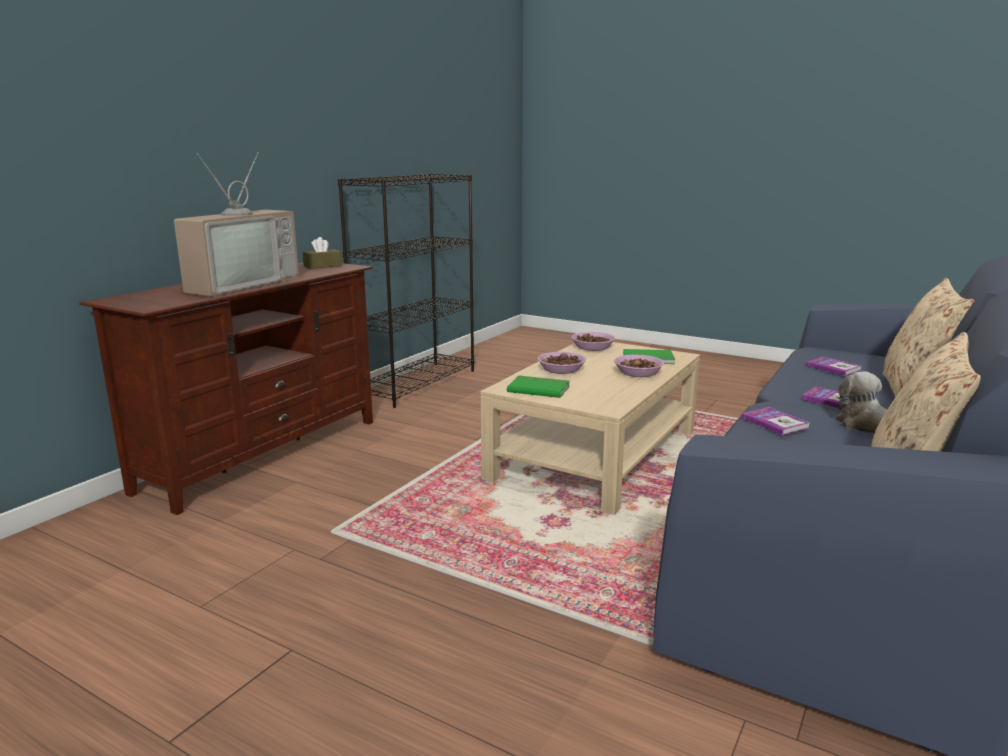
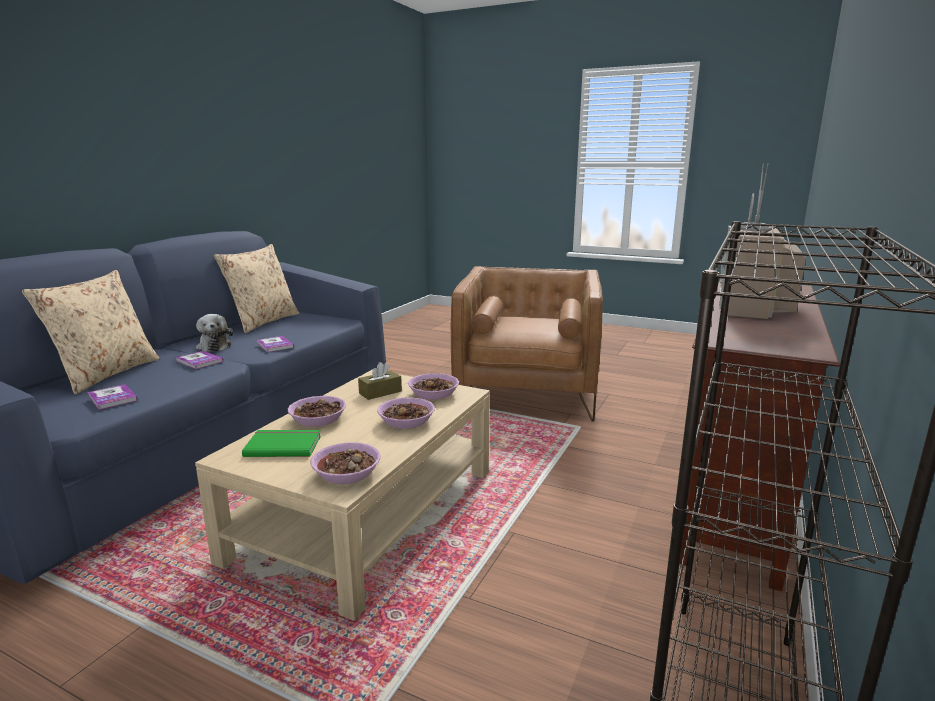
camera: 175 degrees right, 0 degrees up
(322, 266) = (766, 341): brown tissue box -> brown tissue box (380, 392)
(353, 621) = (527, 391): none -> brown armchair
(539, 388) = (433, 394): green book -> bowl

